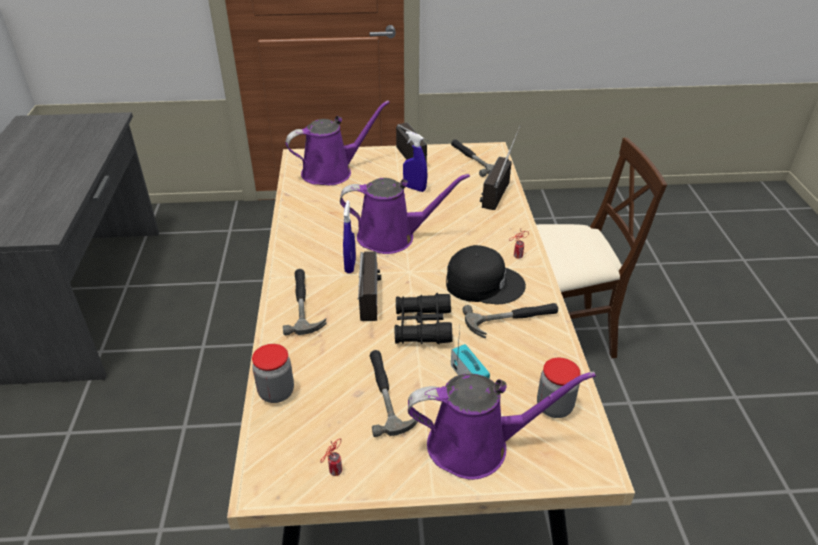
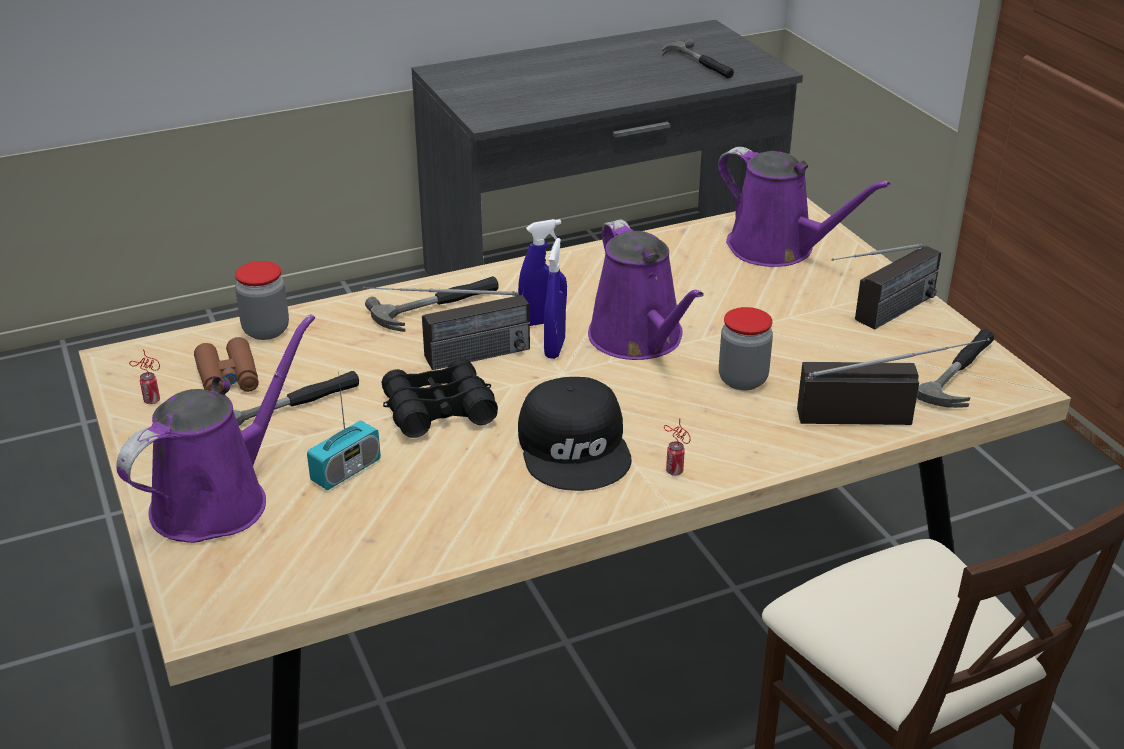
camera: 70 degrees right, 5 degrees down
(328, 422) = (228, 377): none -> brown binoculars
(414, 188) = (798, 331): blue spray bottle -> blue spray bottle (555, 348)
(476, 445) = (219, 499): purple watering can -> purple watering can turned 120 degrees counterclockwise
(512, 320) = (496, 491): hammer -> hammer (699, 64)
(554, 407) = (314, 561): jar -> jar (742, 380)

